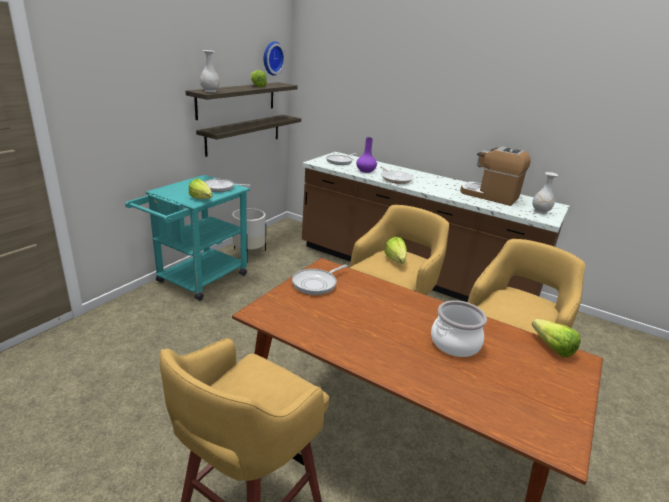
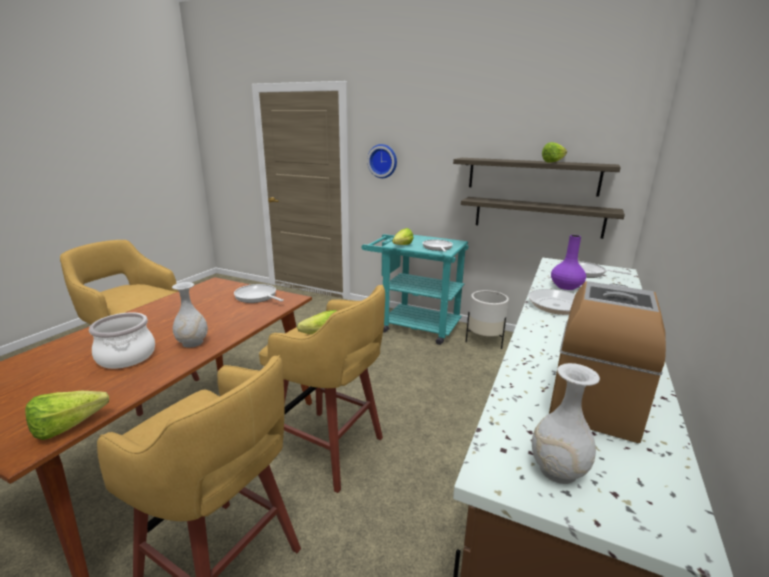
camera: 85 degrees right, 5 degrees down
(210, 91) = (472, 158): white vase -> white vase (193, 342)
(271, 58) = (608, 132): wall clock -> wall clock (383, 161)

